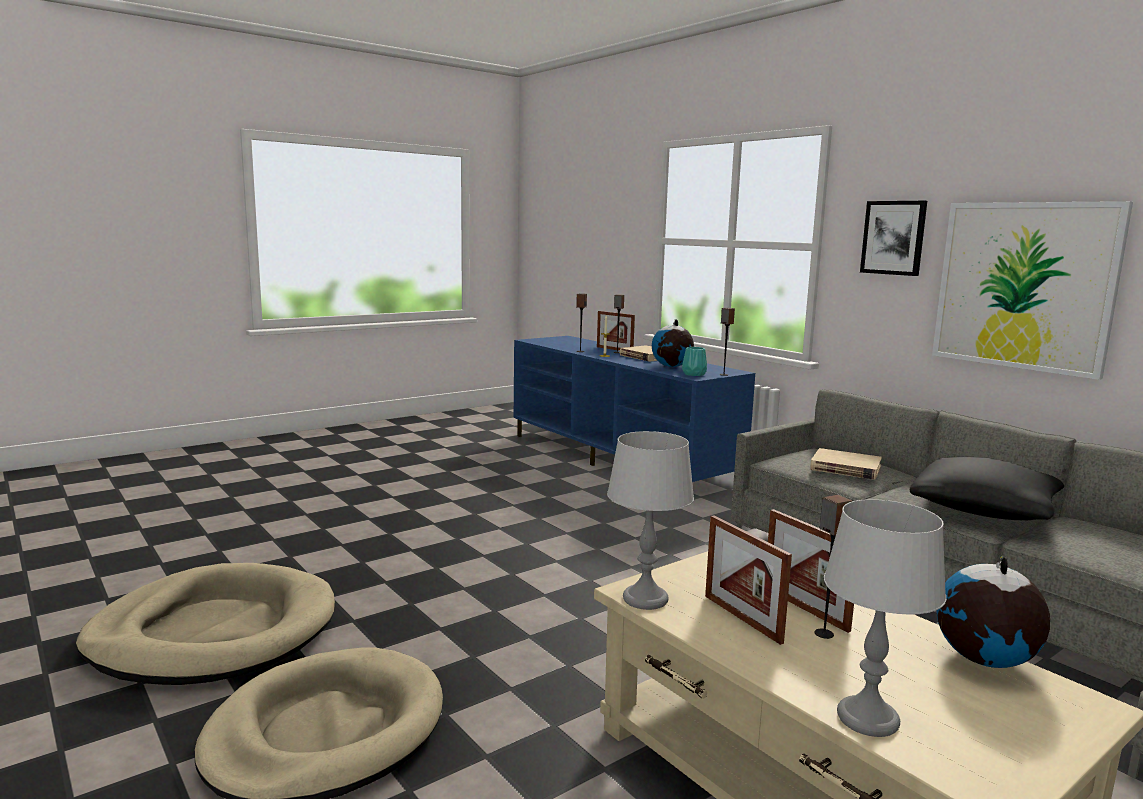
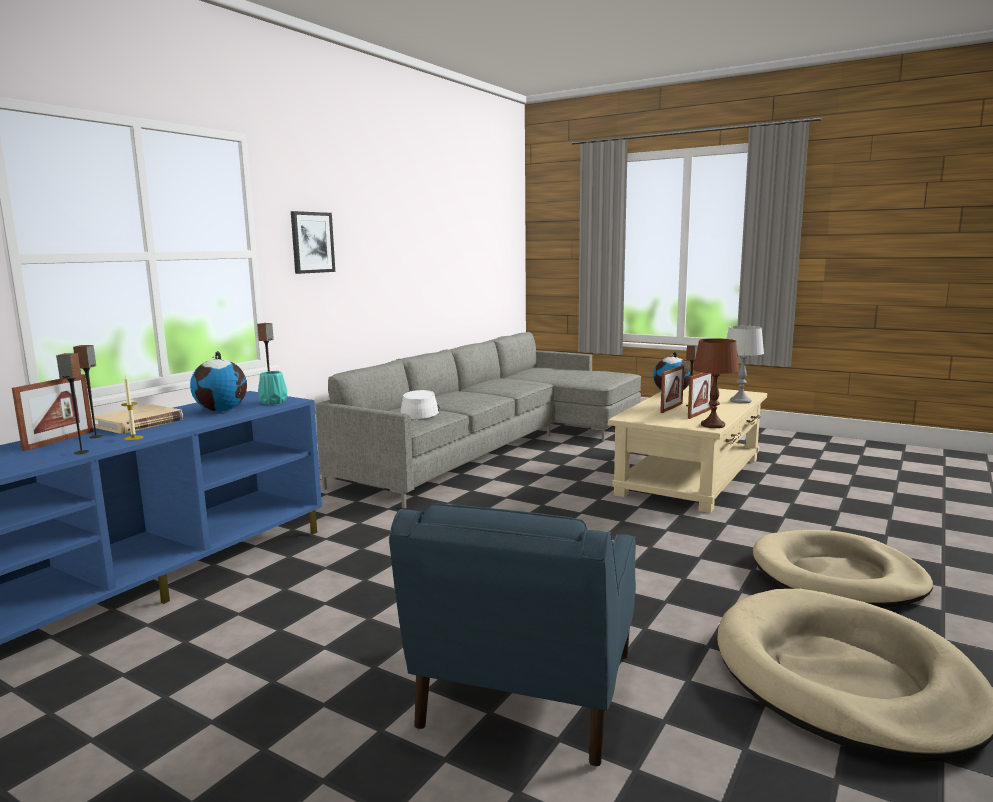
camera: 110 degrees left, 0 degrees up
(370, 529) = (526, 694): none -> blue armchair
(644, 599) = (713, 425): grey table lamp -> brown table lamp
(845, 468) = (420, 412): beige book -> white hat
(984, 509) = (475, 395): black pillow -> none
(1024, 286) = (384, 271): picture -> none

